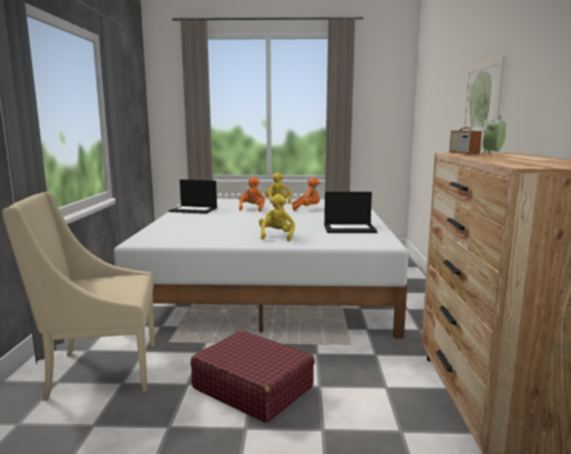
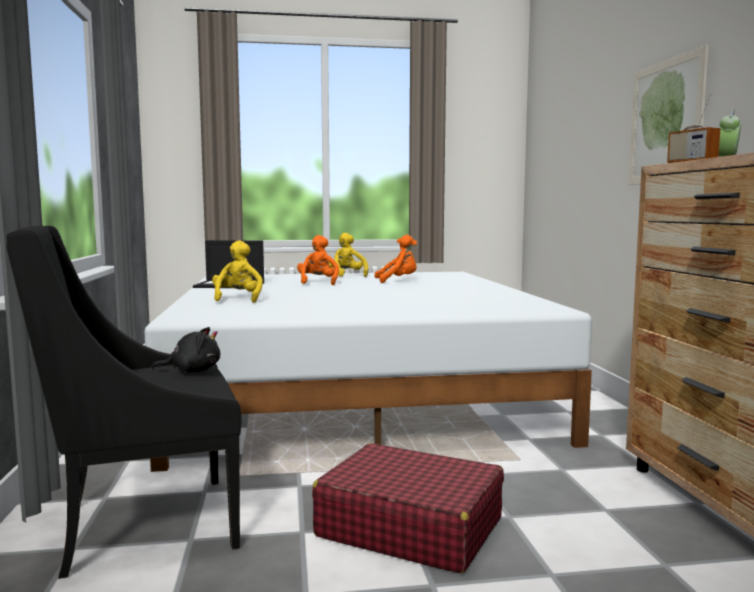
camera: 10 degrees left, 5 degrees down
(100, 370) = (142, 525): beige armchair -> black armchair
(128, 282) = (192, 371): none -> black plush toy
(276, 236) = (391, 307): yellow plush toy -> yellow plush toy (238, 299)
(350, 228) = (485, 297): laptop -> none

